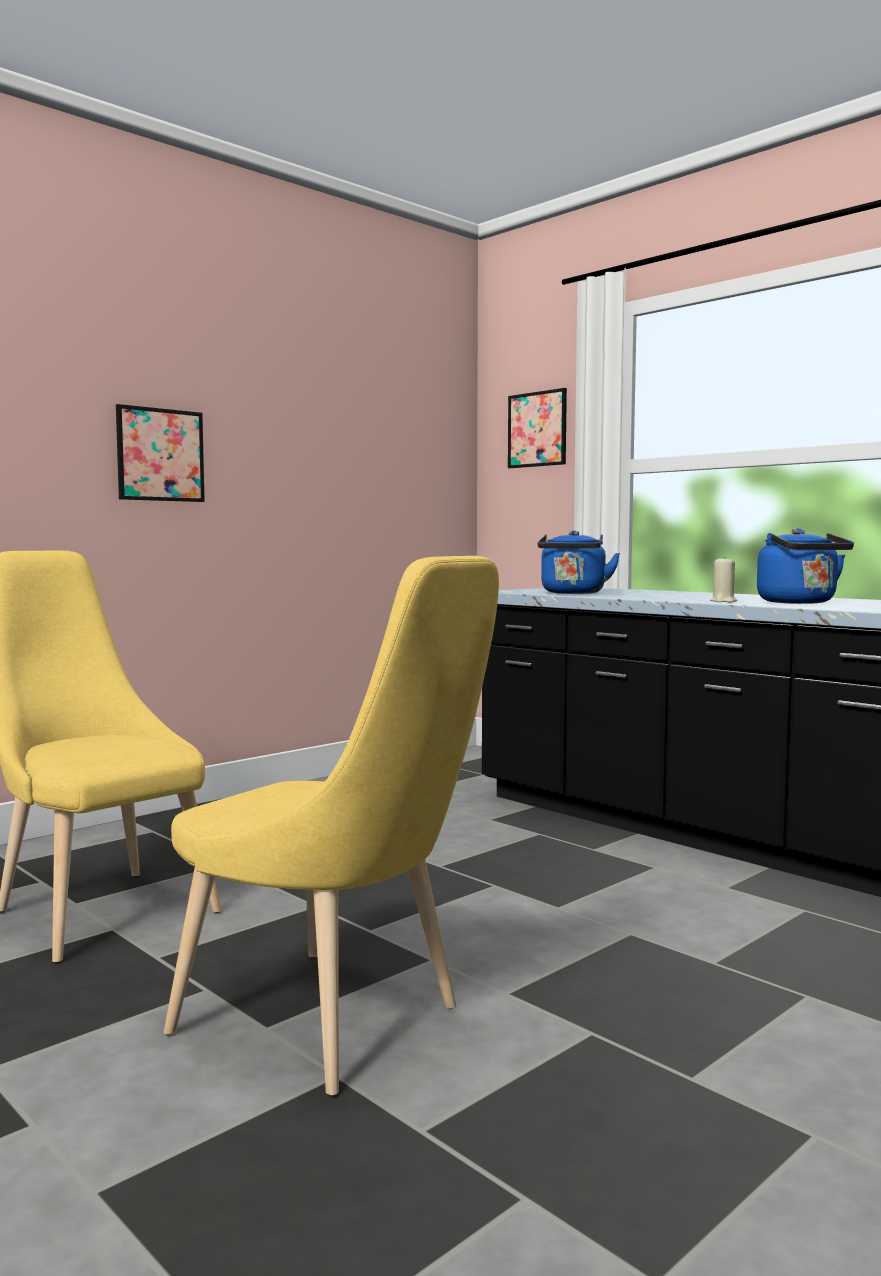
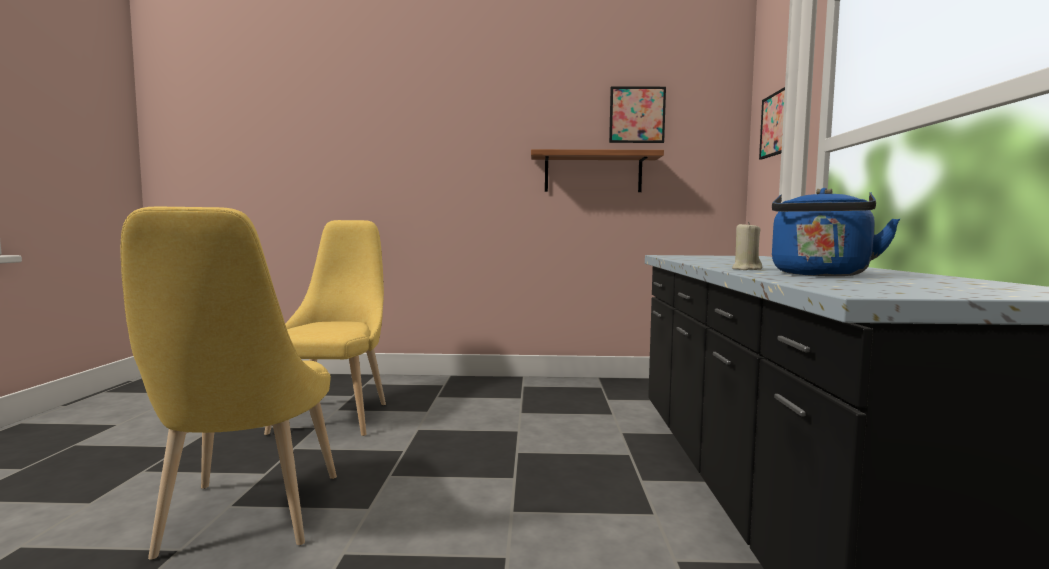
camera: 45 degrees right, 0 degrees up
(160, 455) = (476, 167): picture -> picture (637, 115)
(320, 473) = (593, 173): none -> shelf
(573, 593) = (696, 258): blue kettle -> none

